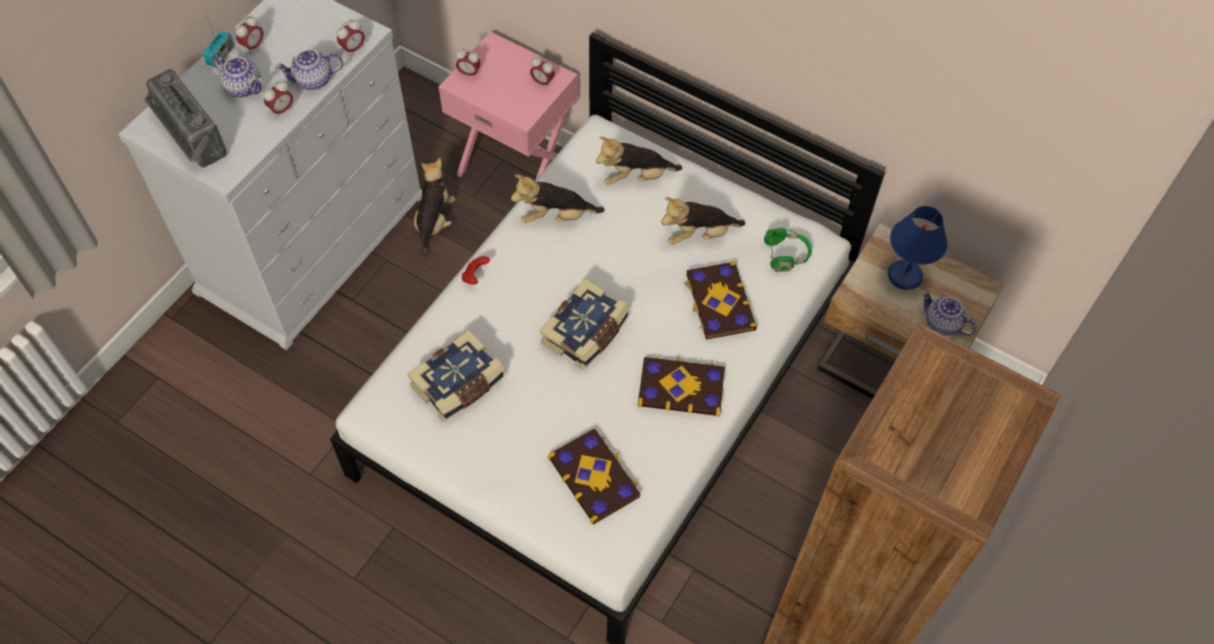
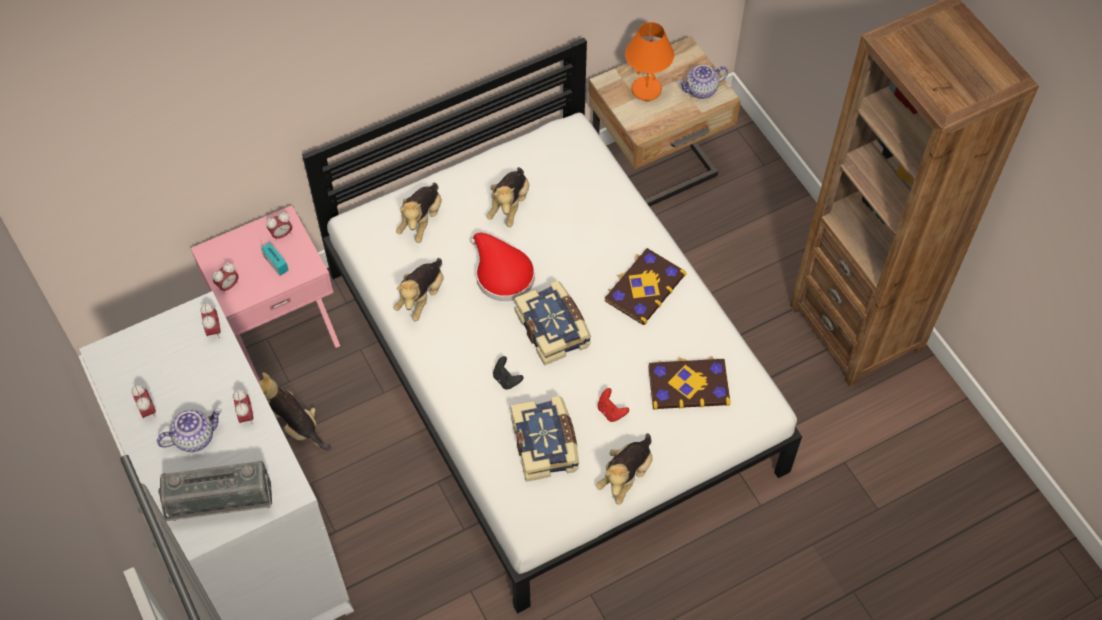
camera: 60 degrees left, 0 degrees up
(221, 55) = (139, 442): radio -> radio (276, 263)
(313, 80) = (228, 377): teapot -> none
(464, 467) = (626, 475): none -> plush toy
(475, 276) = (443, 385): red game controller -> red game controller (611, 411)
(510, 321) = (506, 379): none -> black game controller
(618, 263) = (501, 274): none -> red hat
(719, 302) = (583, 223): book -> none
(786, 255) = (569, 157): green headphones -> none
(905, 276) = (647, 89): blue table lamp -> orange table lamp

